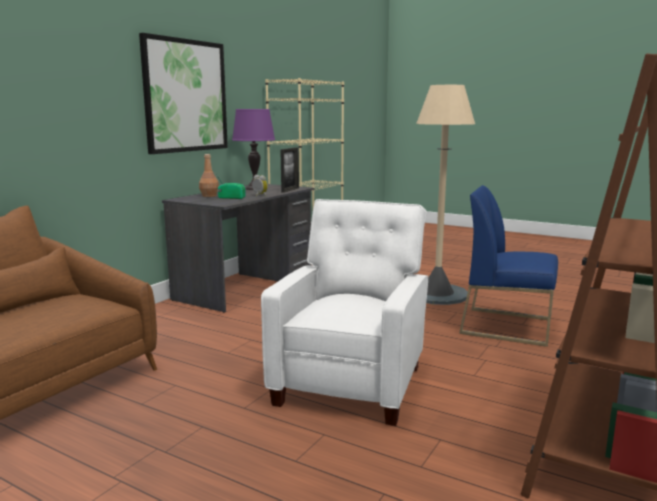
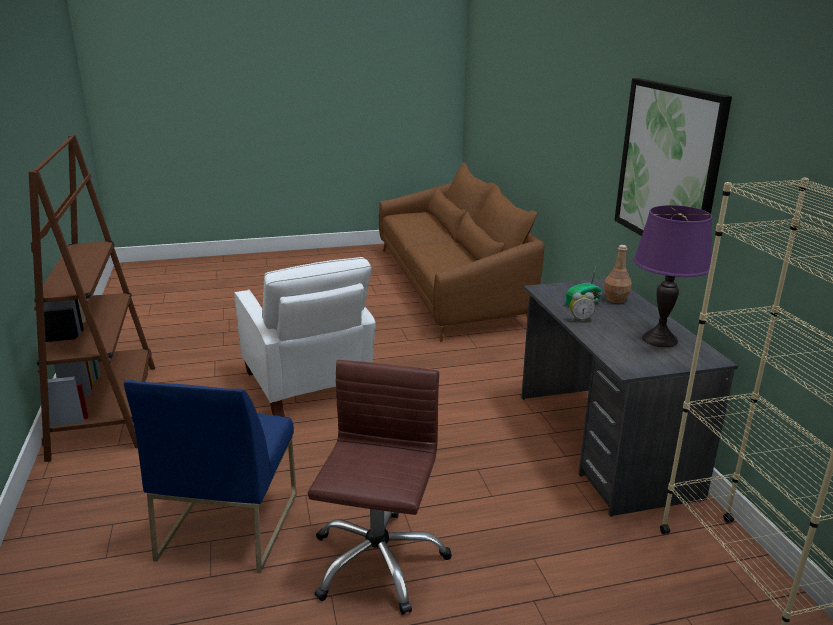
camera: 135 degrees right, 10 degrees up
(290, 190) = (610, 352): picture frame -> none
(437, 294) = (377, 561): beige floor lamp -> brown office chair
(507, 326) = (228, 525): blue chair -> blue chair turned 120 degrees clockwise

